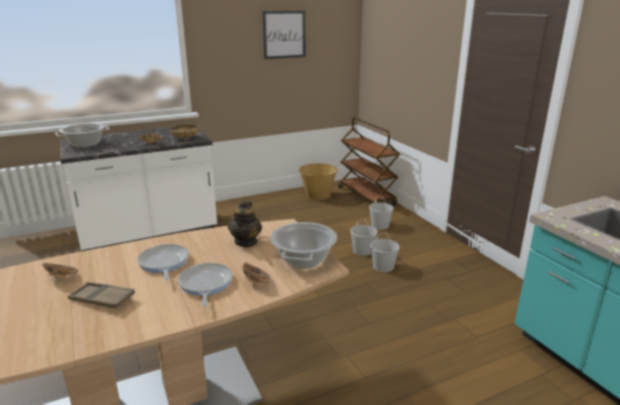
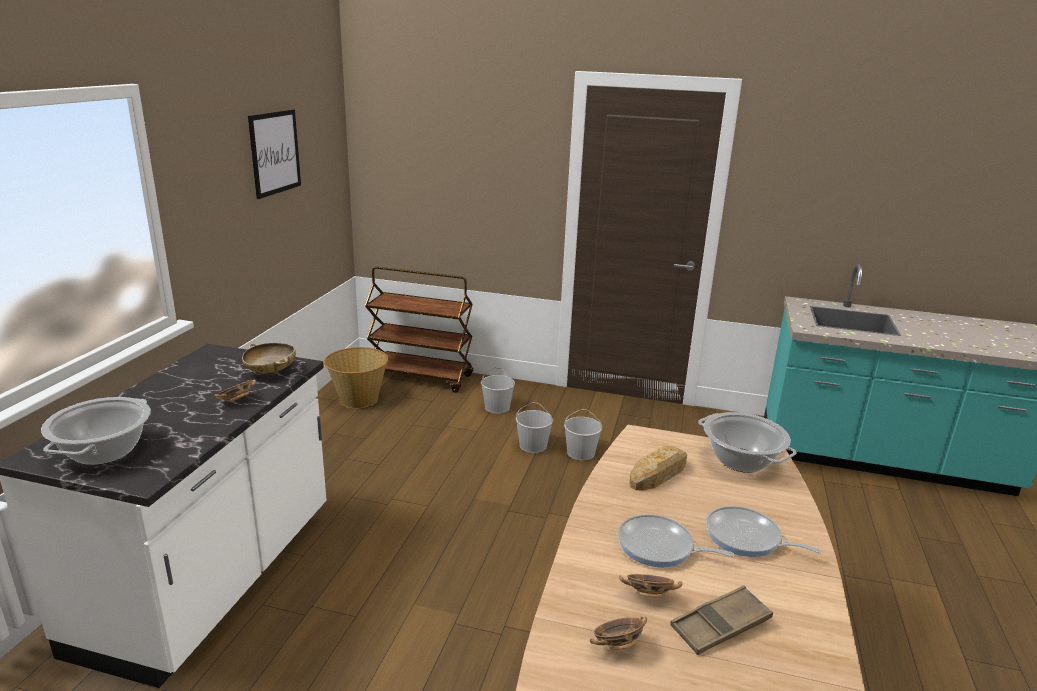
camera: 50 degrees left, 0 degrees up
(246, 242) = (659, 473): teapot -> bread
(256, 282) = (768, 505): bowl -> bowl (648, 594)

